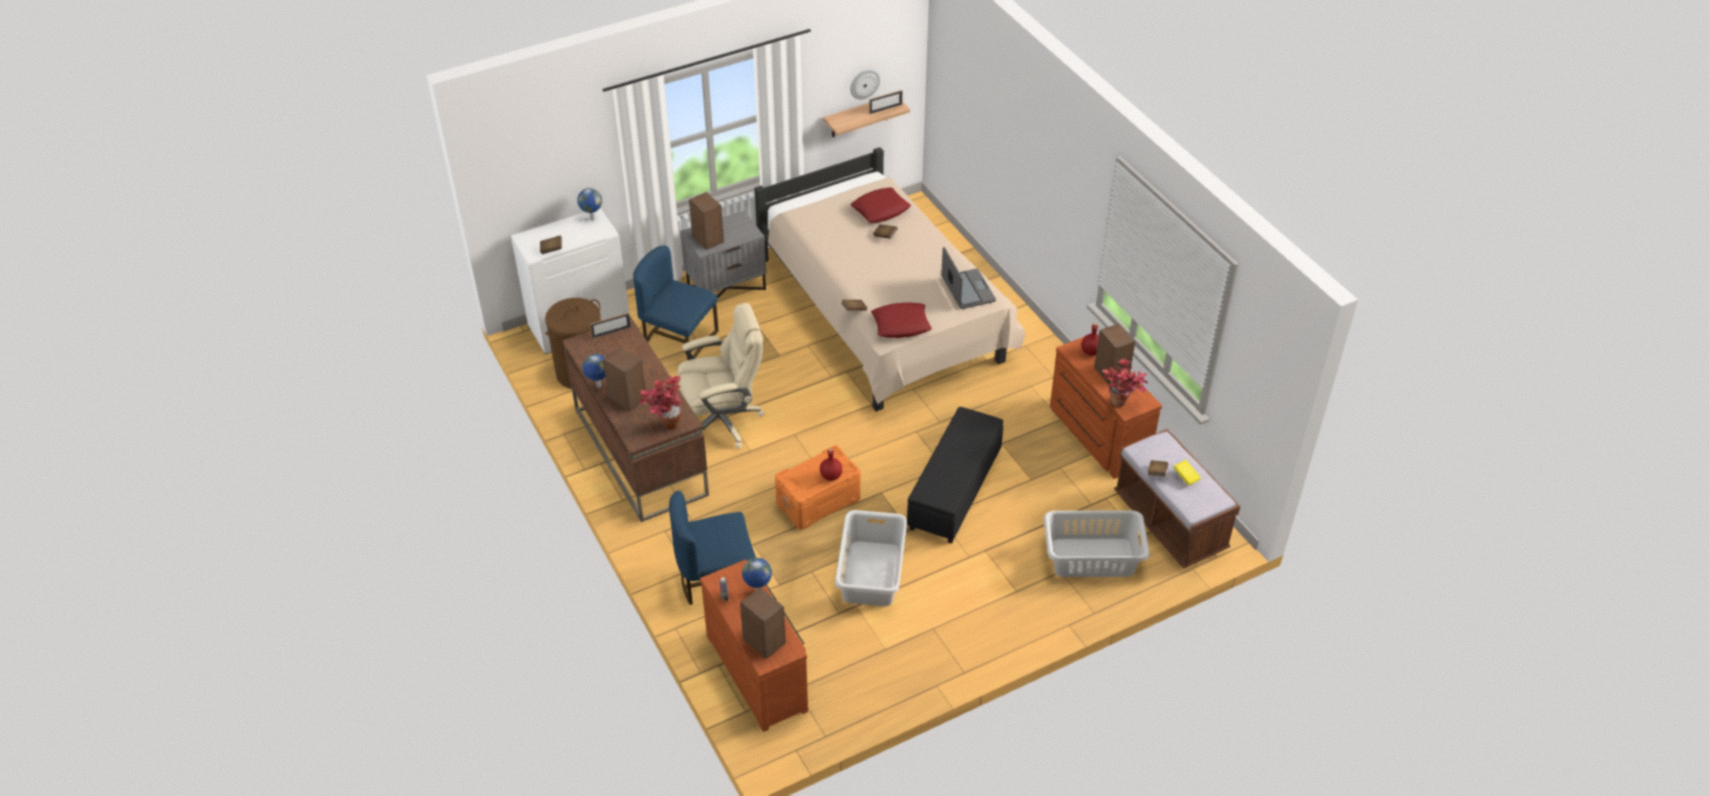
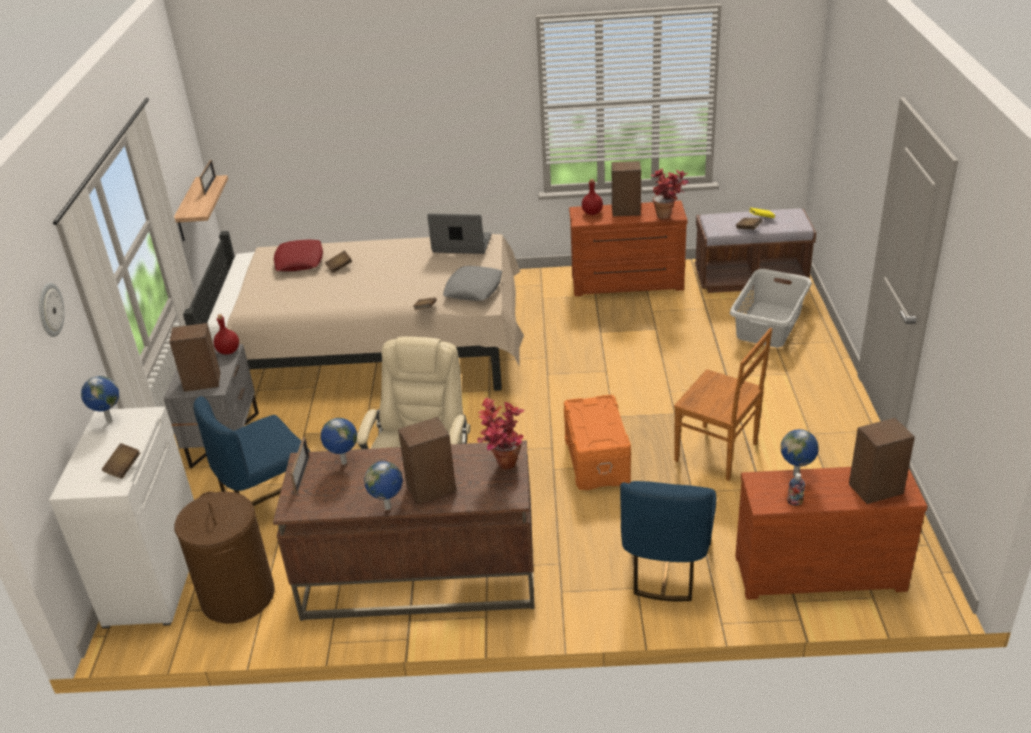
camera: 60 degrees left, 10 degrees down
(632, 346) = (343, 463): none -> globe
(831, 476) = (606, 415): red bottle -> red bottle (229, 351)
(864, 83) = (179, 168): wall clock -> wall clock (49, 309)
(870, 574) = (718, 453): grey laundry basket -> brown chair
(901, 324) = (473, 289): red pillow -> grey pillow
(955, 490) = (641, 372): black ottoman -> none

